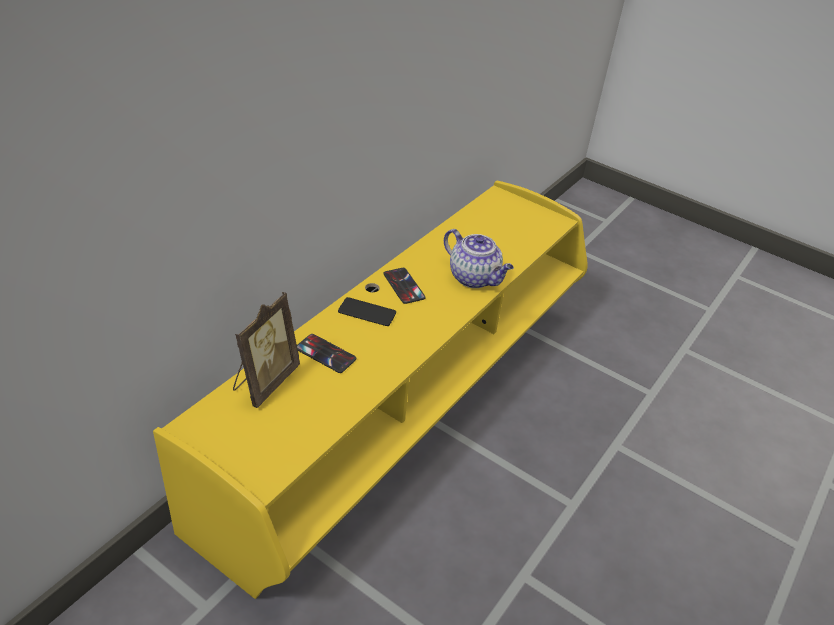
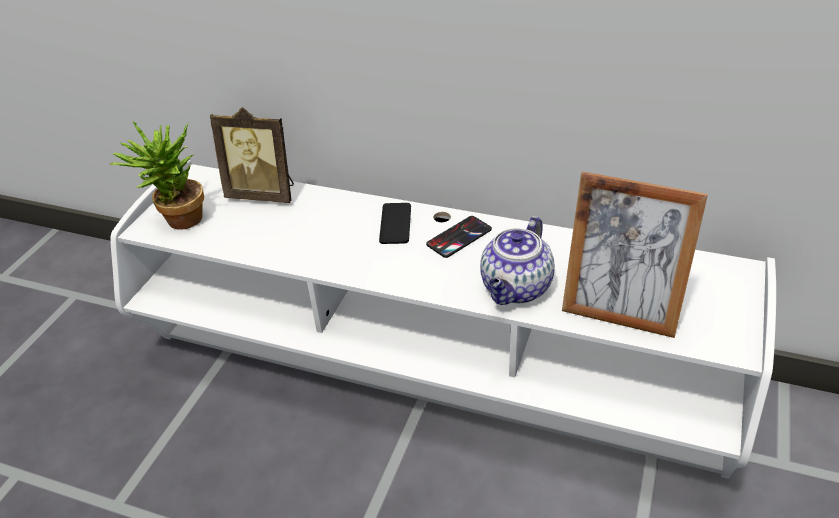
camera: 80 degrees right, 0 degrees up
(269, 452) = (178, 222): none -> potted plant
(325, 354) = (316, 216): phone -> none
(407, 408) = (428, 374): yellow tv stand -> white tv stand
(515, 247) = (620, 313): none -> picture frame

